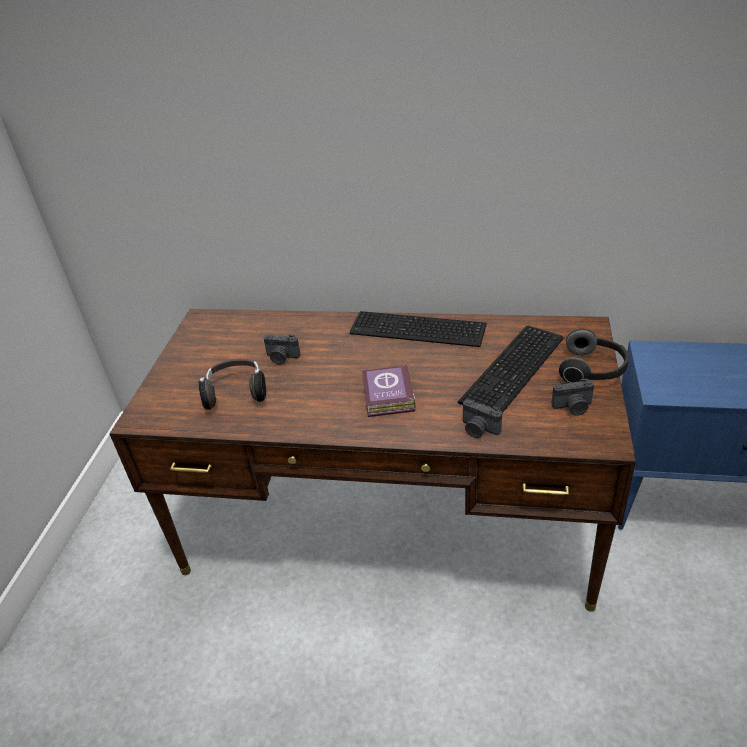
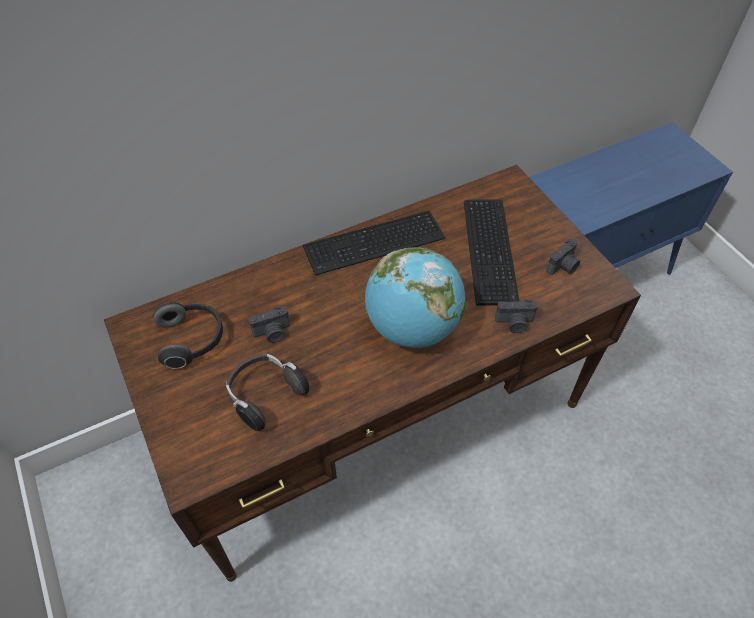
camera: 40 degrees left, 15 degrees up
(387, 396) = (412, 327): book -> globe
(593, 370) = (549, 224): headphones -> headphones (192, 340)

